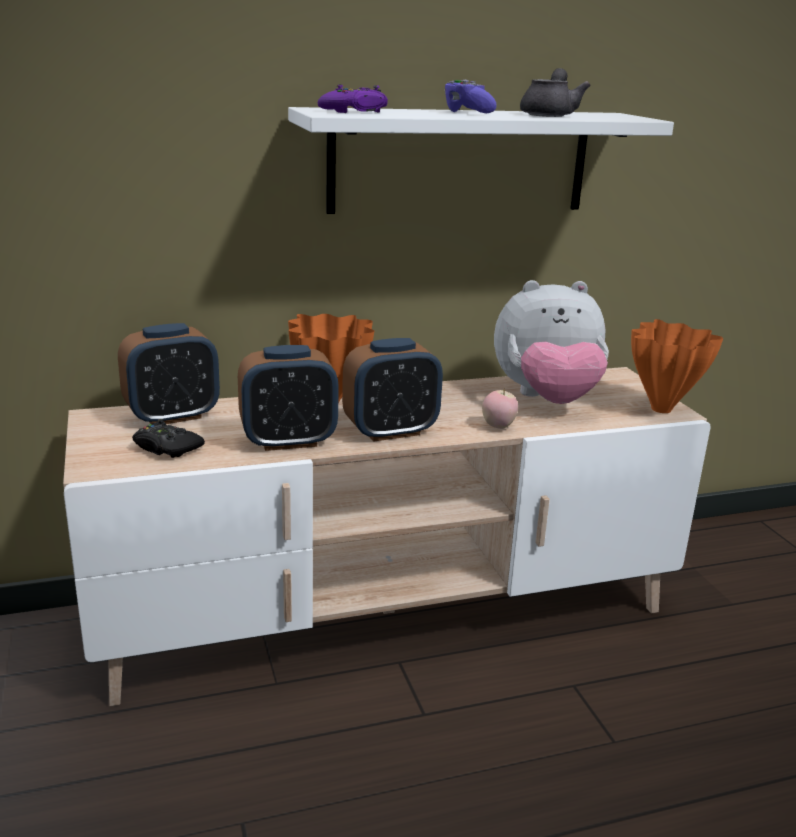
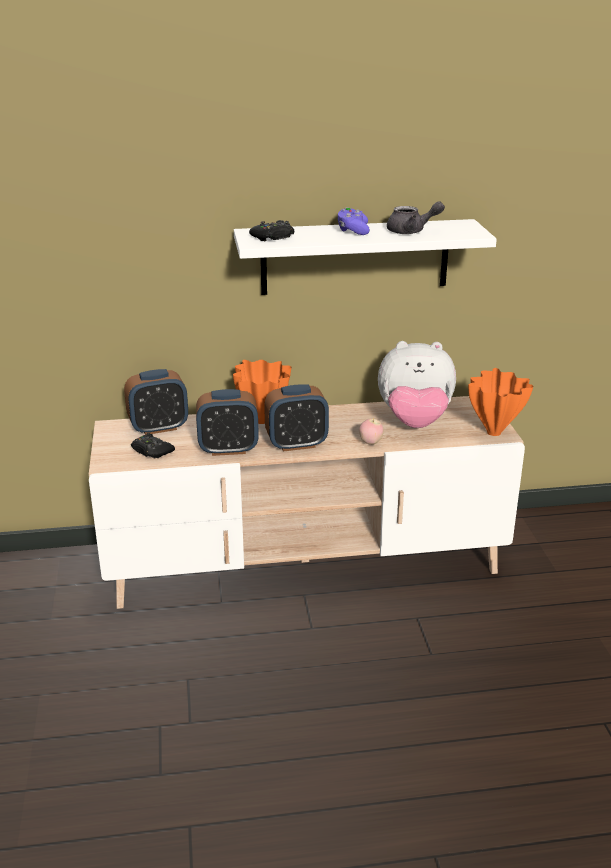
camera: 10 degrees right, 5 degrees up
(355, 111) = (273, 237): purple game controller -> black game controller
(550, 115) = (411, 231): grey teapot -> grey teapot turned 60 degrees clockwise

